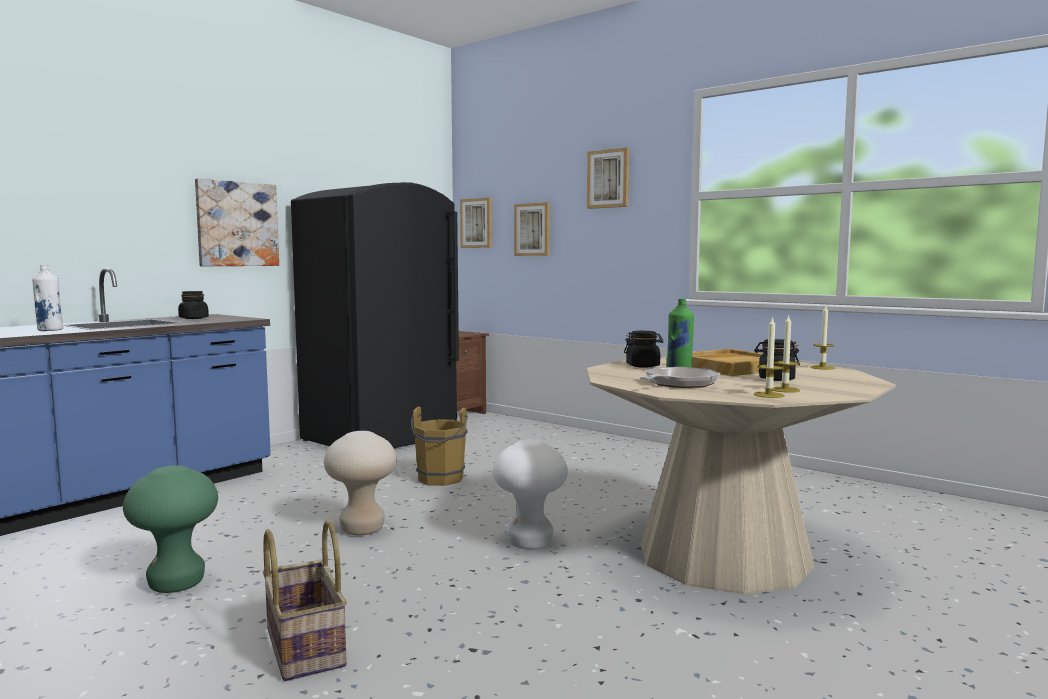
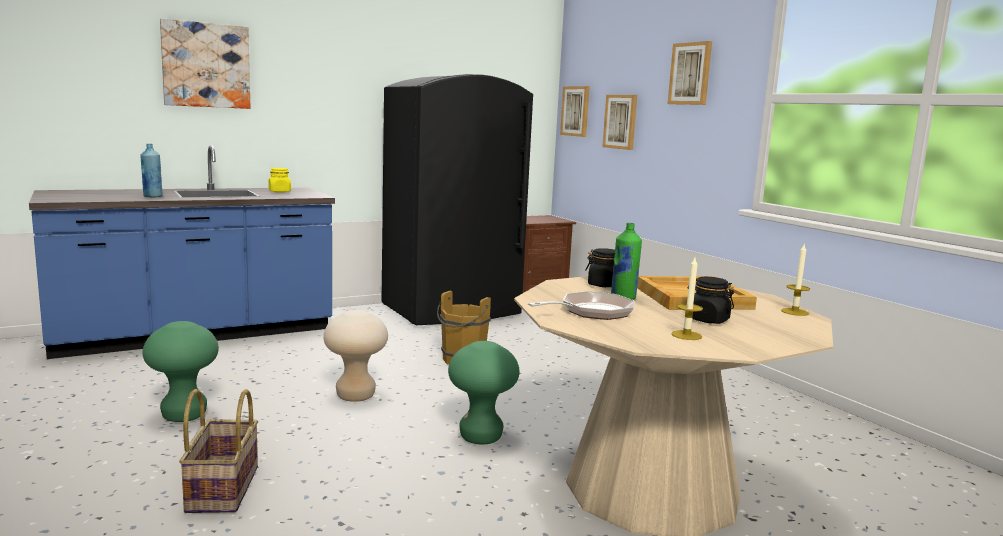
camera: 20 degrees right, 5 degrees up
(50, 330) = (152, 196): white bottle -> blue bottle
(194, 318) = (279, 191): black jar -> yellow jar
(237, 224) = (333, 108): picture -> picture (206, 65)
(530, 543) = (481, 437): white stool -> green stool
(769, 395) = (654, 339): candle -> none

